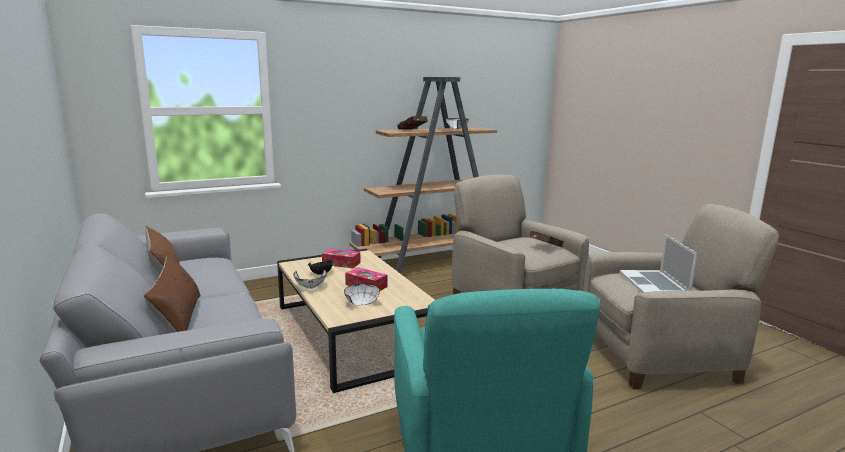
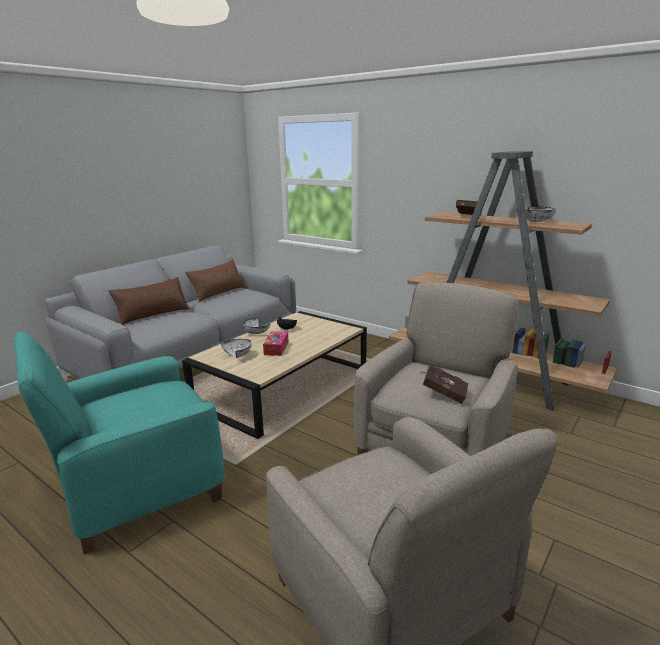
camera: 65 degrees right, 5 degrees up
(341, 263) = (316, 328): tissue box -> none
(654, 283) = (380, 488): laptop -> none

